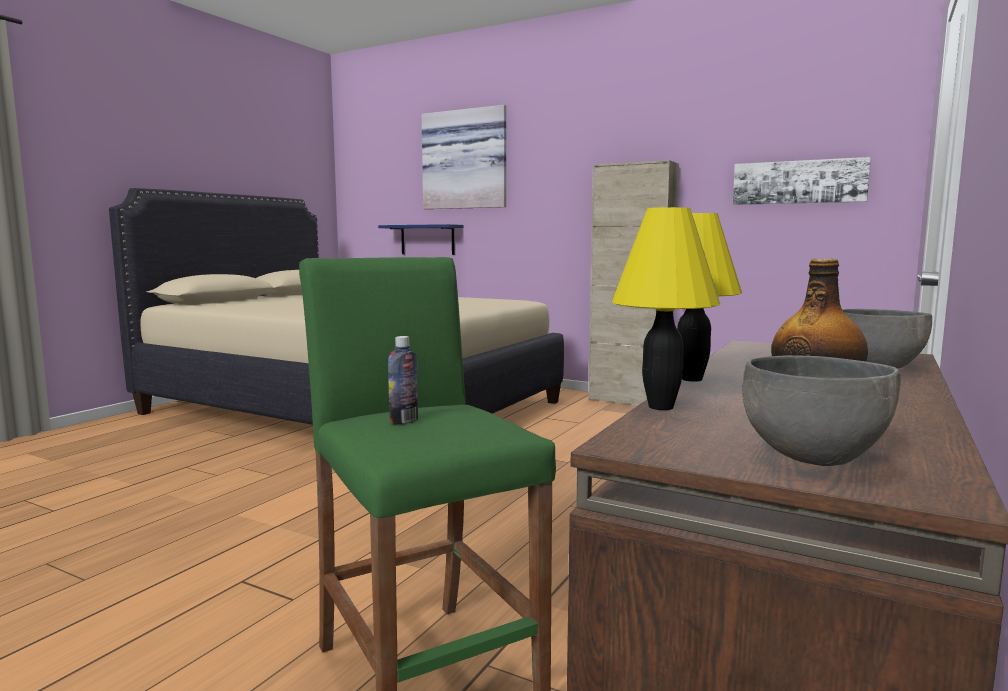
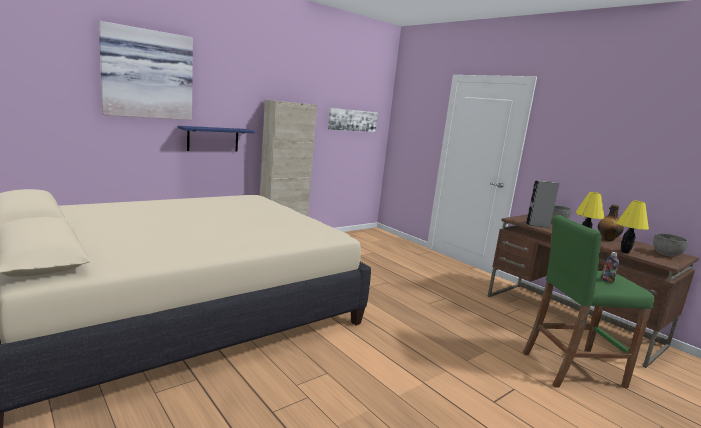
camera: 70 degrees left, 5 degrees up
(427, 239) = (101, 143): blue shelf -> blue shelf (213, 139)
(753, 355) = (537, 225): none -> grey speaker

